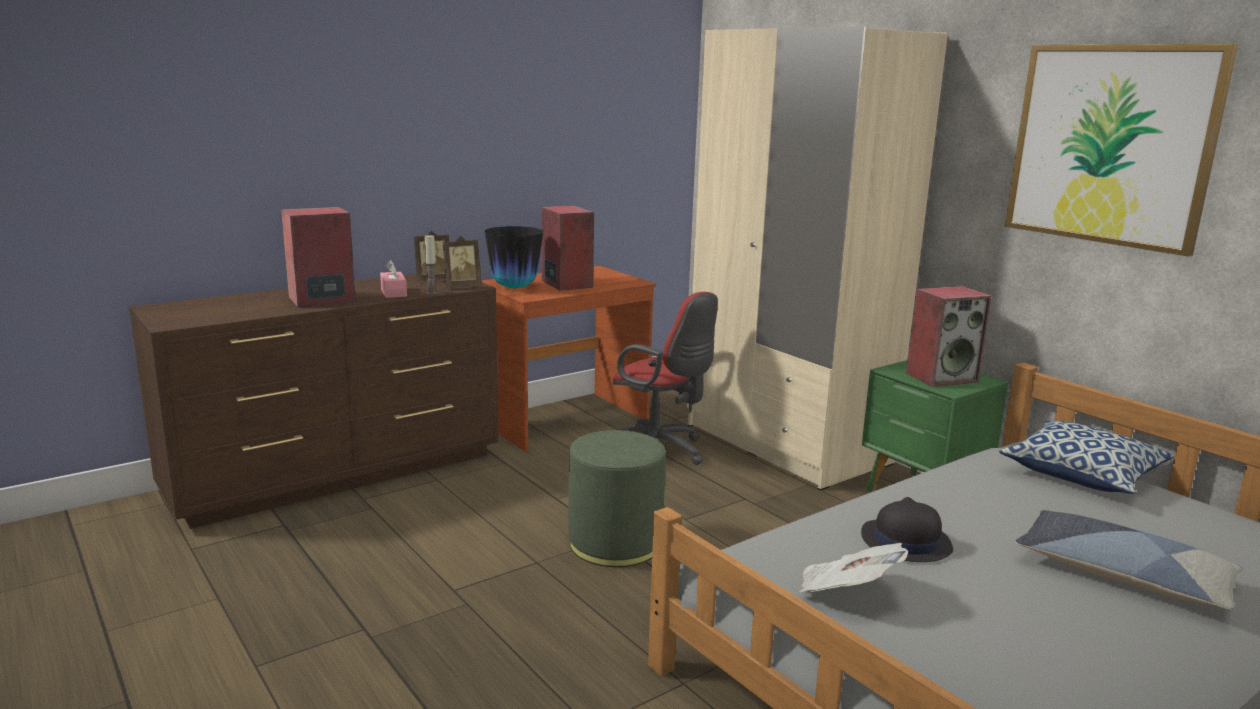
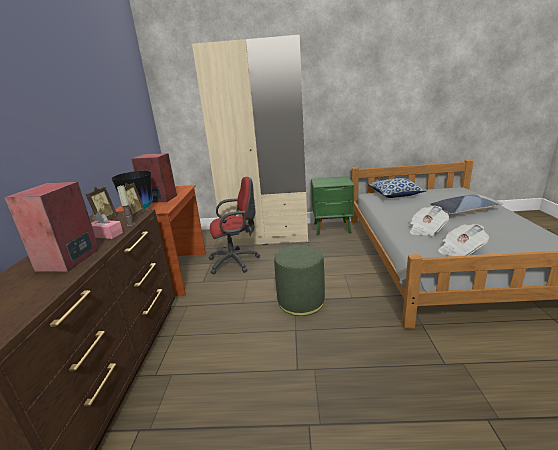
camera: 50 degrees left, 5 degrees up
(905, 541) = (426, 230): black hat -> newspaper
(942, 377) = (334, 181): speaker -> none
(1111, 145) = (371, 81): picture -> none

